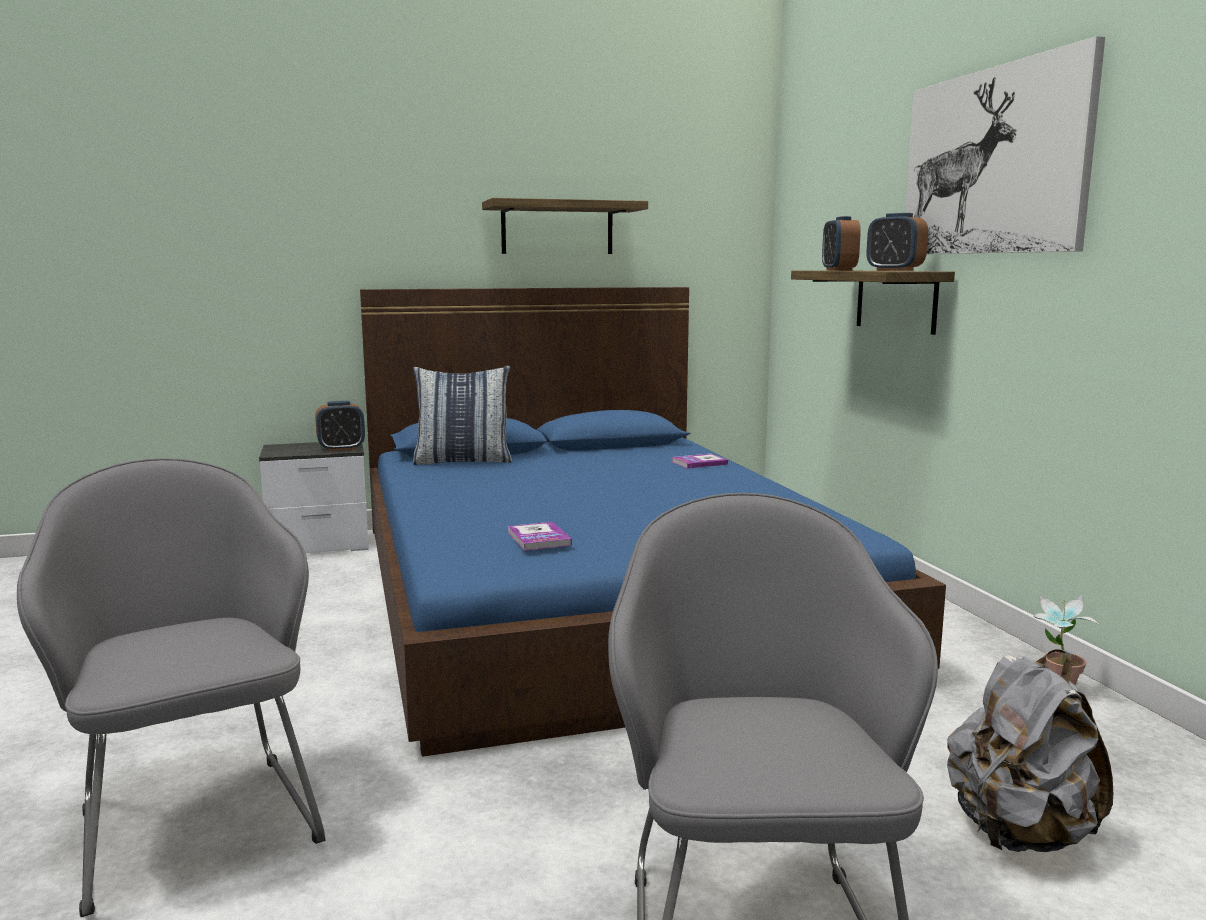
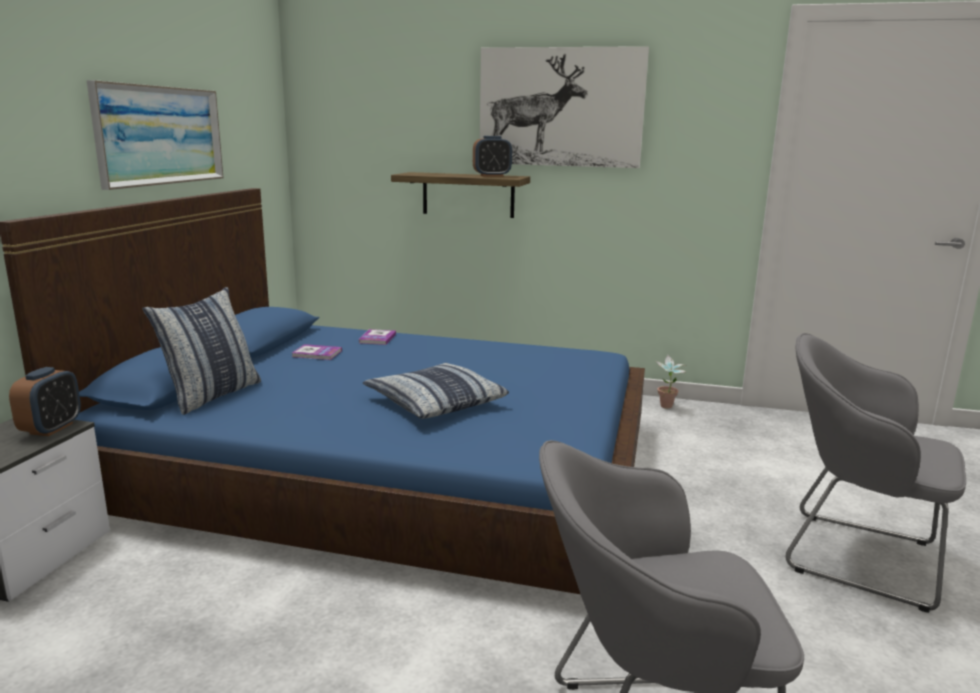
camera: 60 degrees left, 5 degrees up
(538, 538) = (522, 421): book -> book (317, 353)
(547, 508) = (435, 402): none -> pillow
(557, 228) = (160, 135): shelf -> picture
(839, 270) = (437, 174): alarm clock -> none
(1019, 833) = (788, 467): grey backpack -> none

